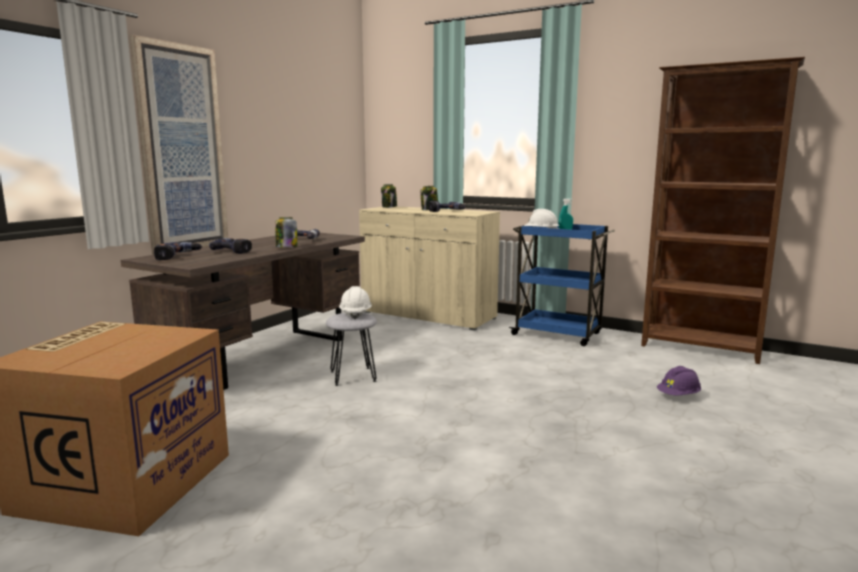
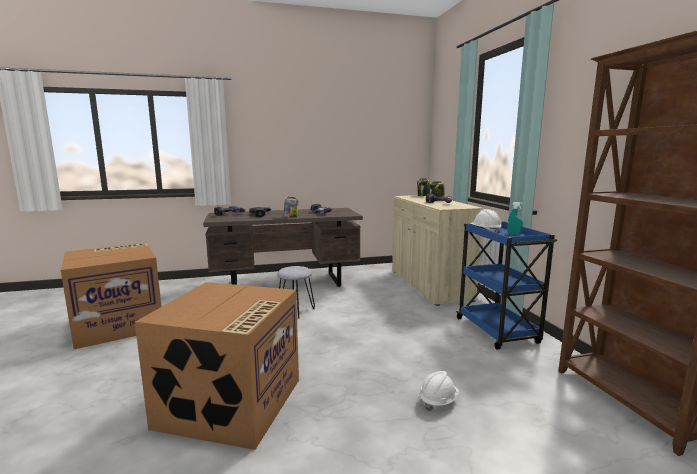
camera: 45 degrees right, 0 degrees up
(181, 149) = (264, 152): picture -> none
(355, 314) = (299, 268): white hard hat -> white hard hat (438, 401)
(504, 465) = (231, 404): none -> cardboard box
(678, 396) = (475, 432): purple hard hat -> none

